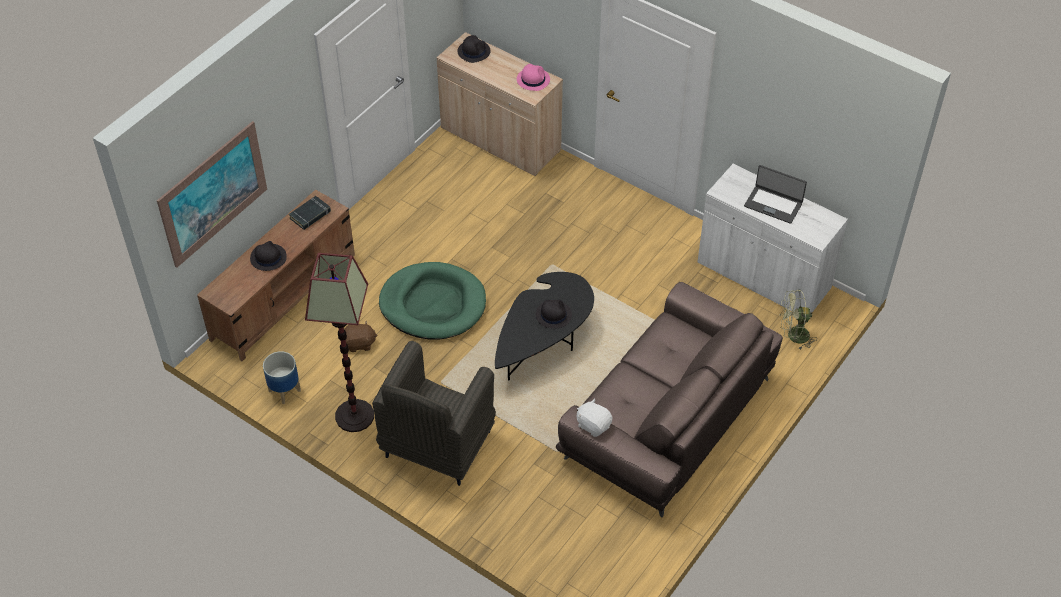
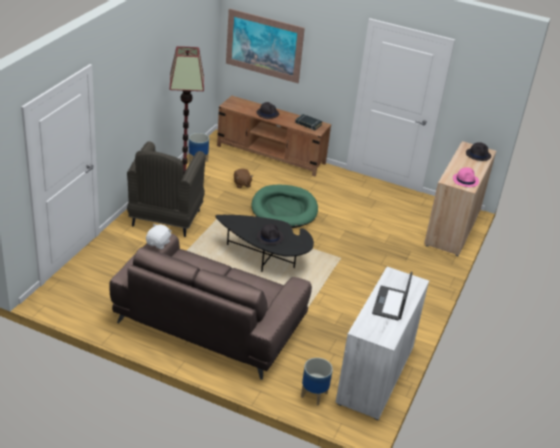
camera: 75 degrees right, 15 degrees down
(437, 446) = (165, 219): grey armchair -> grey armchair turned 90 degrees counterclockwise
(793, 336) = (314, 395): green fan -> planter

